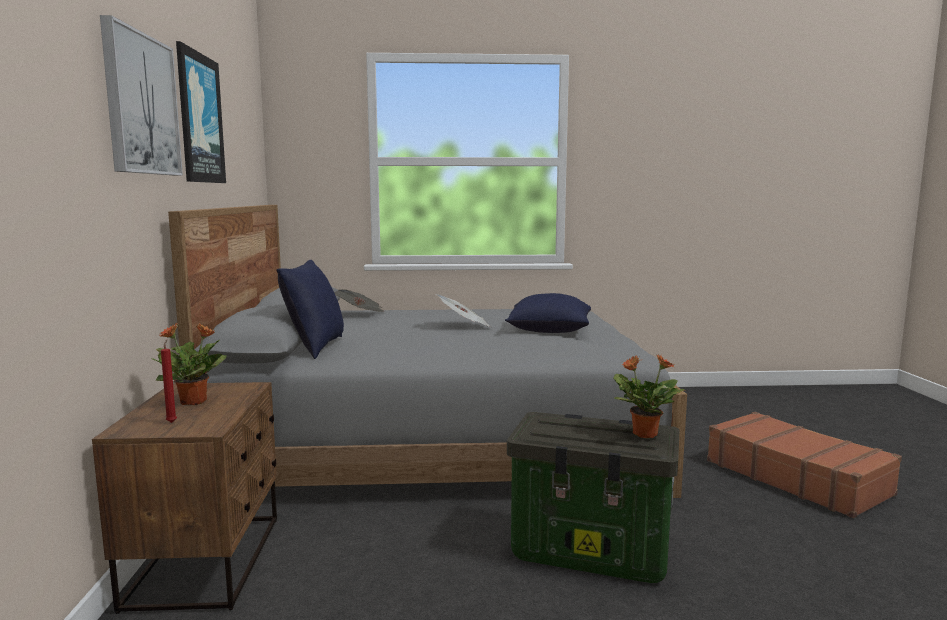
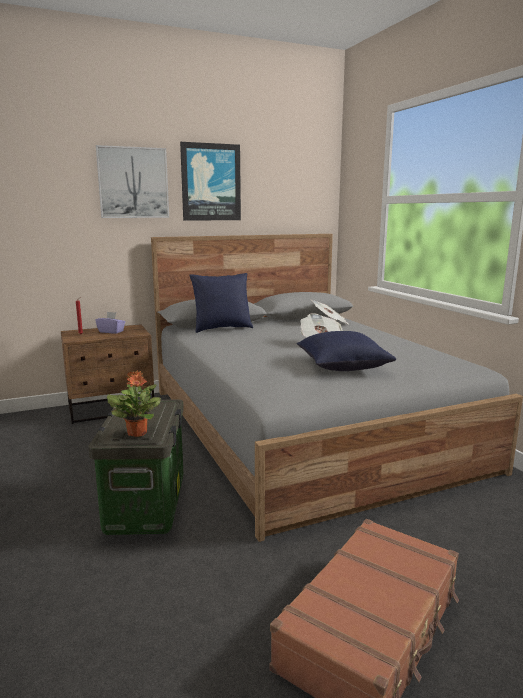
camera: 70 degrees right, 5 degrees up
(194, 402) = (111, 331): potted plant -> purple tissue box

